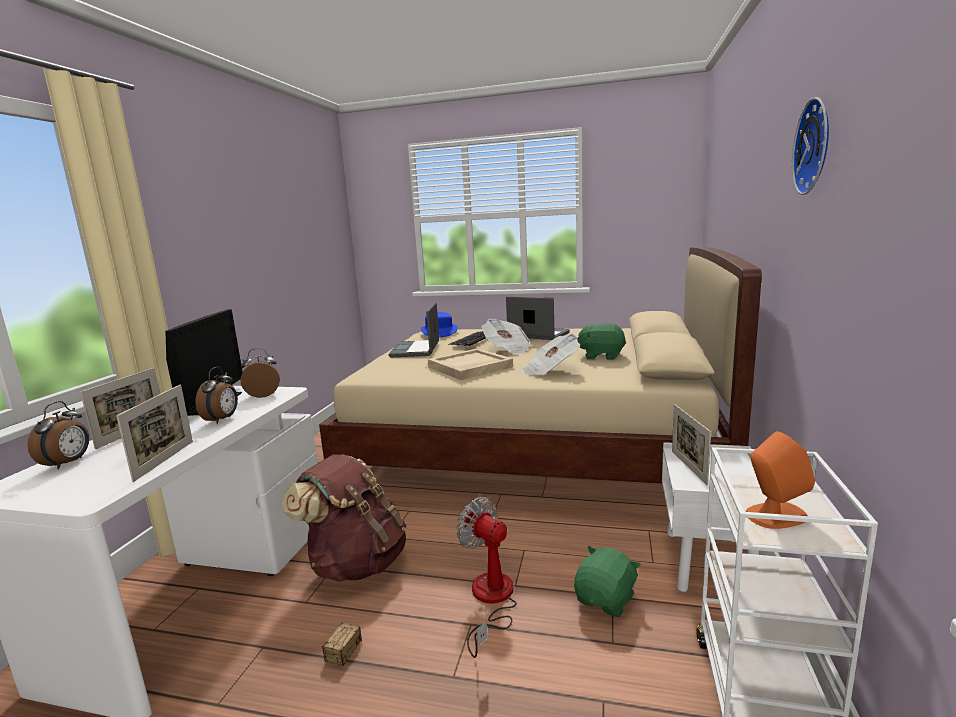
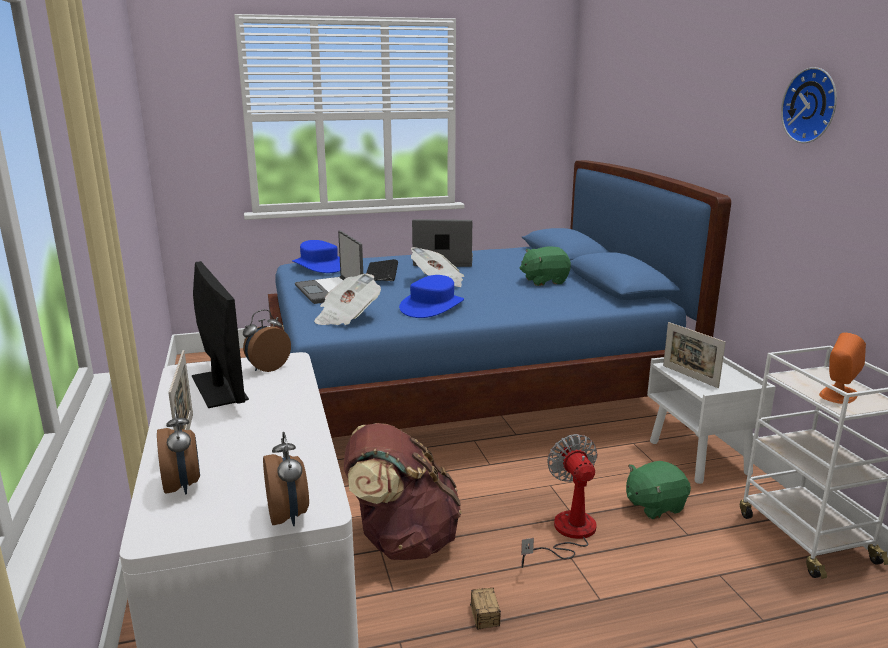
camera: 30 degrees left, 5 degrees up
(165, 460) = (311, 456): picture frame -> none
(222, 419) = (279, 403): alarm clock -> alarm clock (289, 516)
(469, 367) = (432, 306): beige tray -> blue hat
(490, 600) = (566, 533): fan -> fan turned 60 degrees clockwise
(536, 453) = (466, 393): beige bed -> blue bed
(550, 370) = (521, 301): newspaper -> newspaper (347, 317)
(606, 599) = (654, 505): green plush toy -> green plush toy turned 120 degrees counterclockwise

